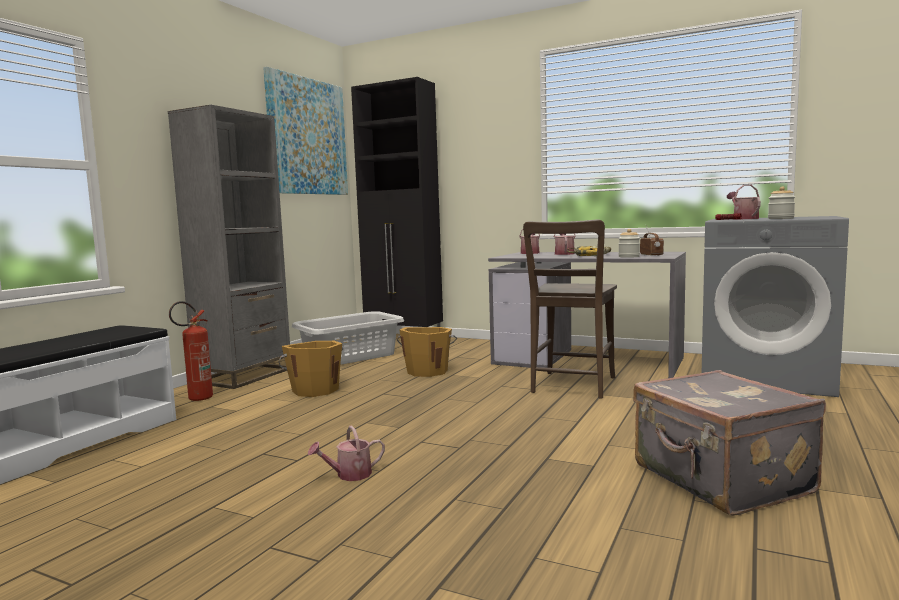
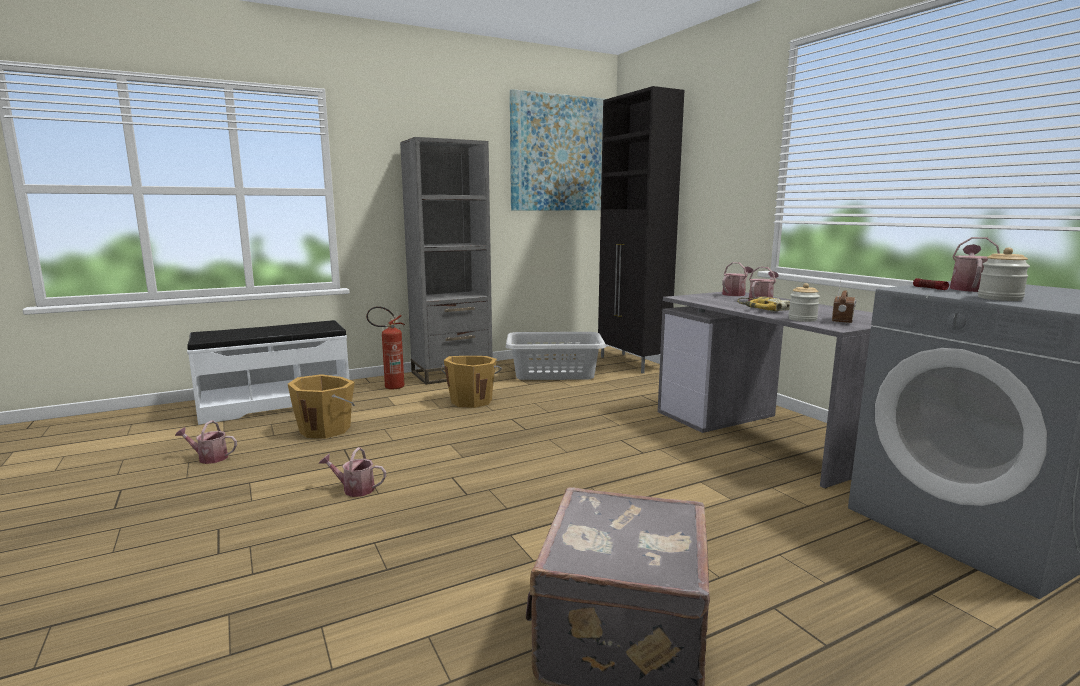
camera: 35 degrees right, 5 degrees up
(99, 506) = (209, 458): none -> watering can
(427, 371) = (587, 405): orange bucket -> orange bucket (326, 429)
(572, 386) = (688, 462): brown chair -> none

